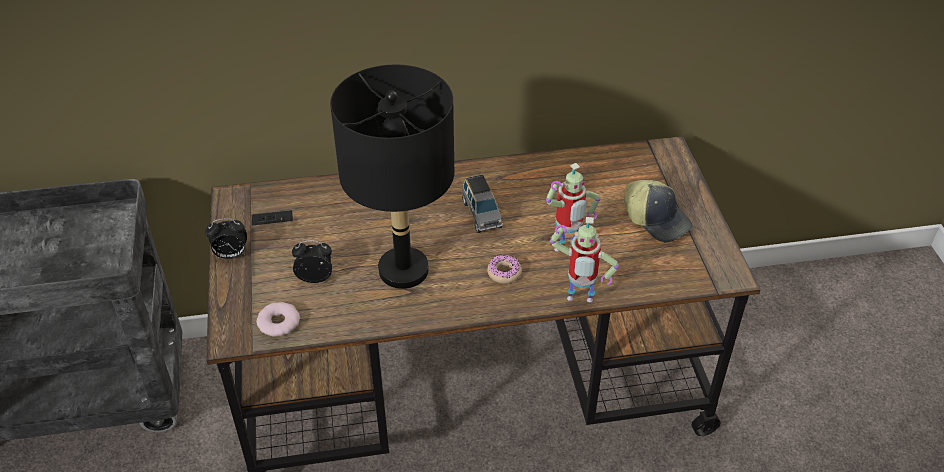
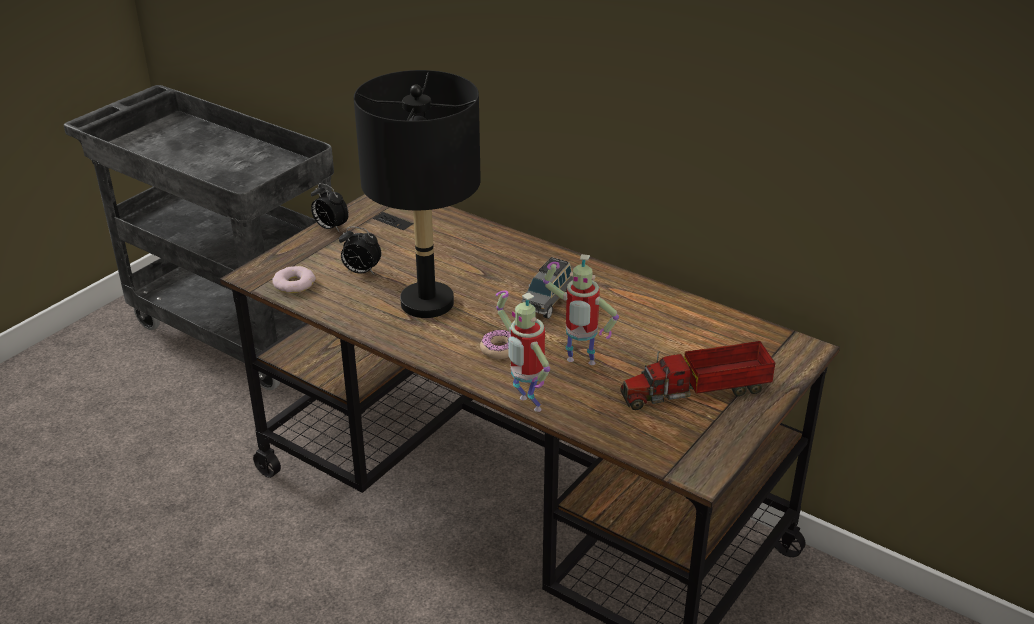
camera: 45 degrees right, 10 degrees down
(315, 277) = (361, 272): alarm clock -> alarm clock turned 150 degrees clockwise
(656, 219) = (699, 391): cap -> toy truck

